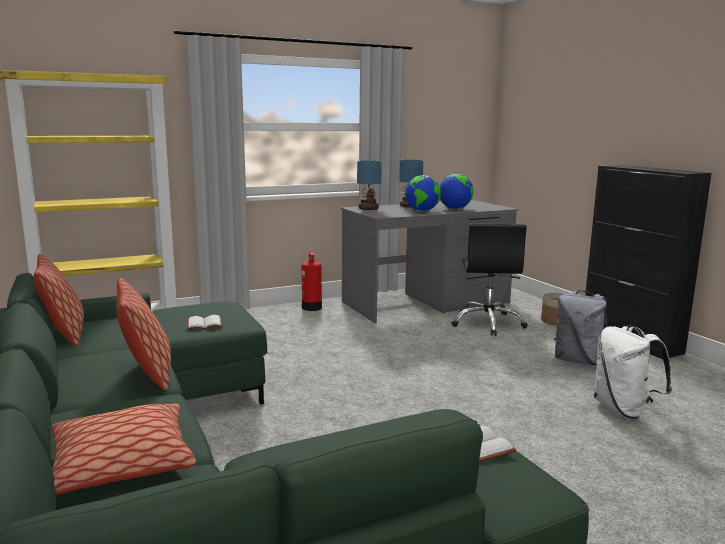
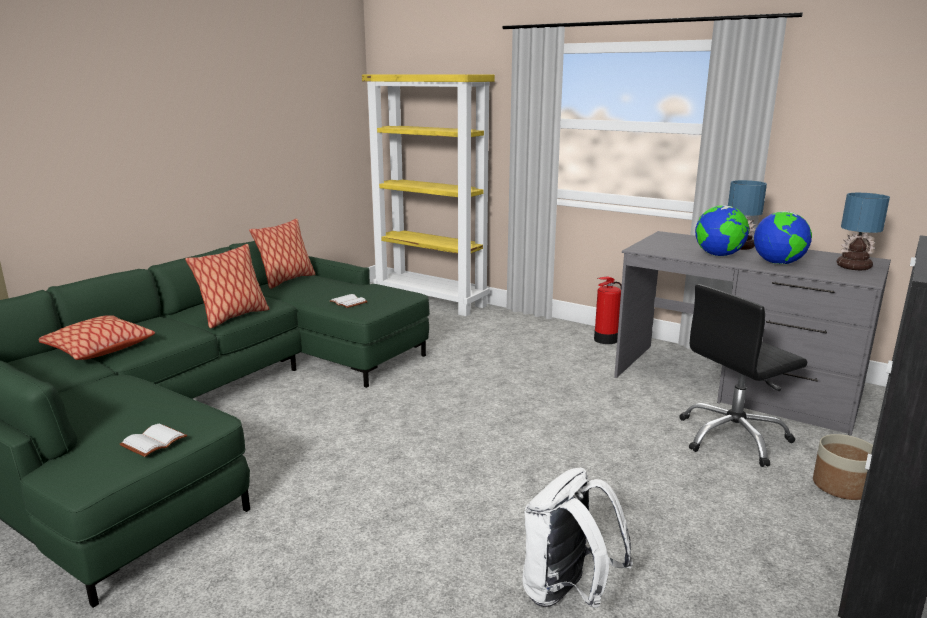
camera: 60 degrees right, 5 degrees up
(368, 208) = (675, 238): table lamp -> table lamp (854, 267)
(578, 360) = (699, 530): grey backpack -> none

